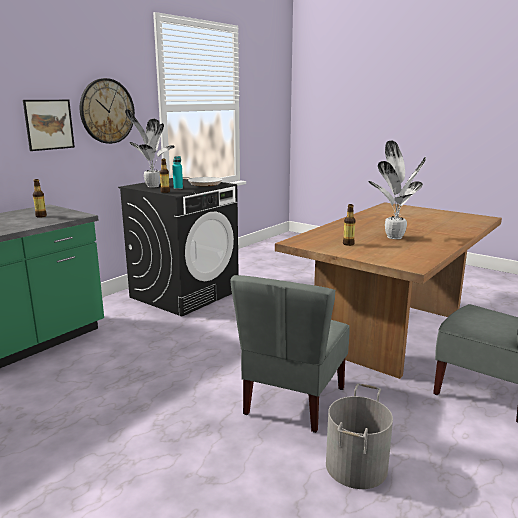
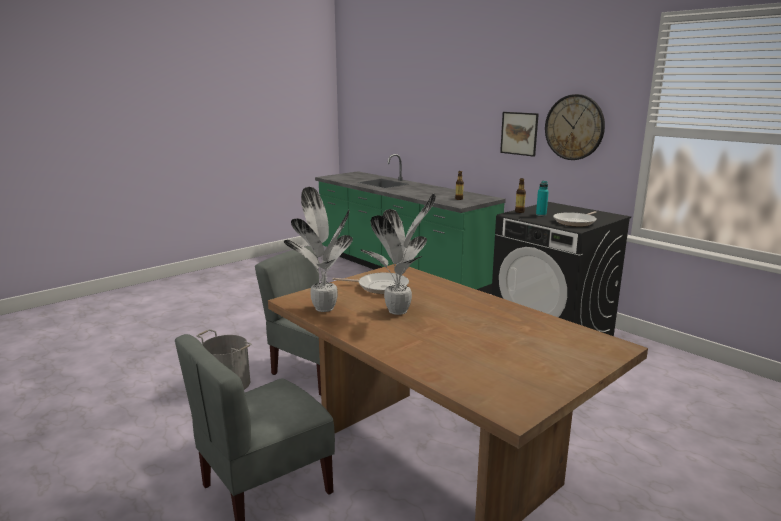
camera: 100 degrees right, 0 degrees up
(151, 186) = (551, 208): potted plant -> potted plant (324, 307)
(348, 244) = (380, 286): bottle -> frying pan

